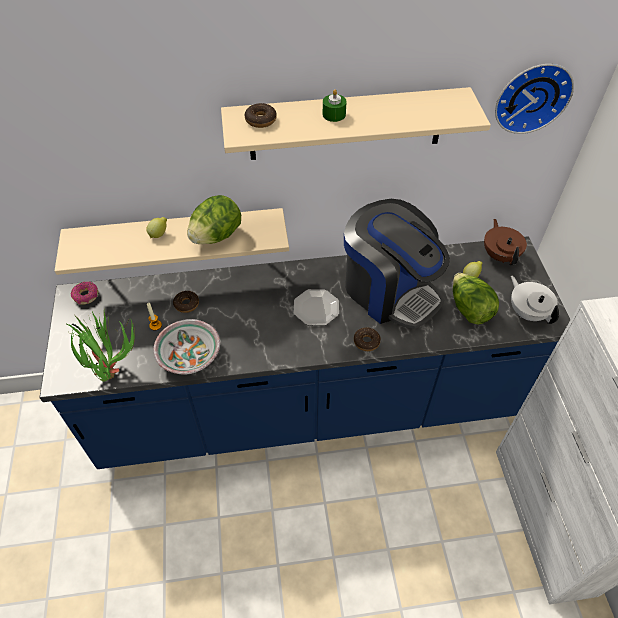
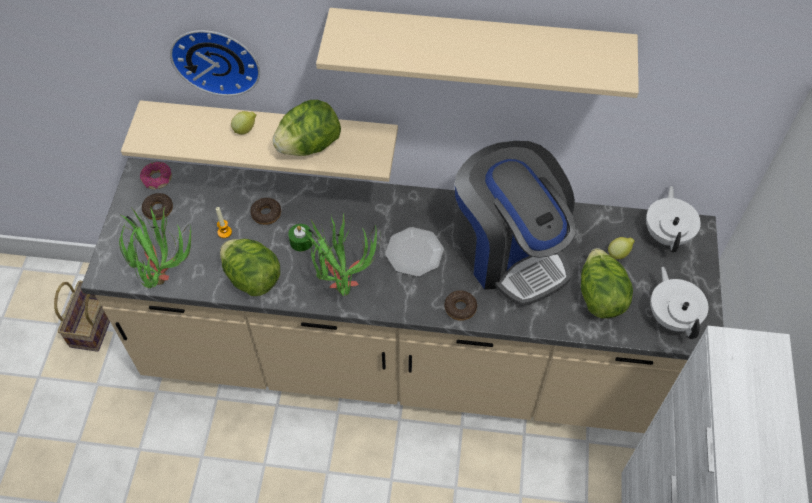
camera: 15 degrees right, 5 degrees up
(44, 438) = (93, 323): none -> basket
(190, 356) = (252, 278): bowl -> lettuce
(260, 120) = (368, 34): donut -> donut (158, 209)
(265, 341) = (342, 280): none -> potted plant
(309, 408) = (406, 362): blue counter -> beige counter
(334, 114) = (455, 42): green candle -> green candle (301, 241)
(500, 255) = (667, 234): brown teapot -> white teapot
(531, 96) = (718, 56): wall clock -> wall clock (217, 58)

